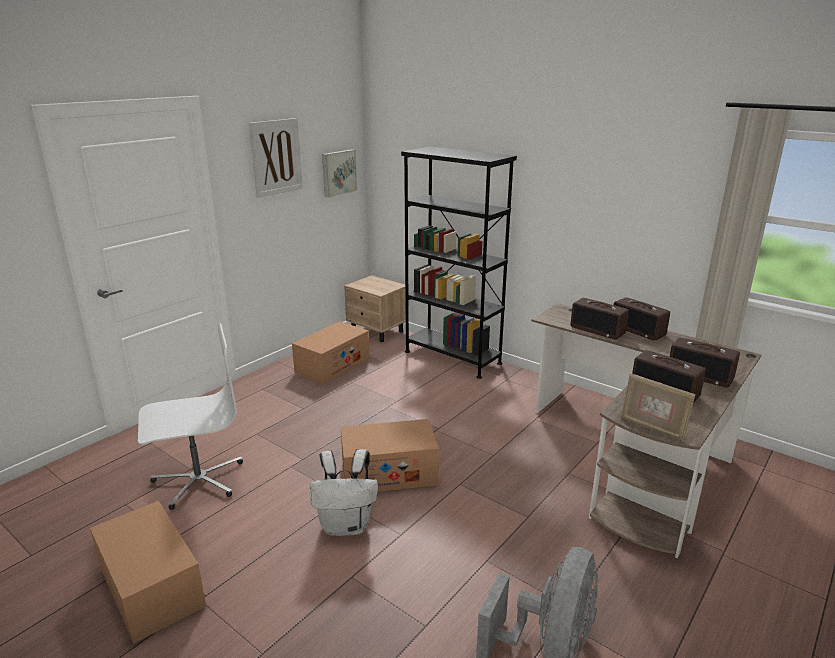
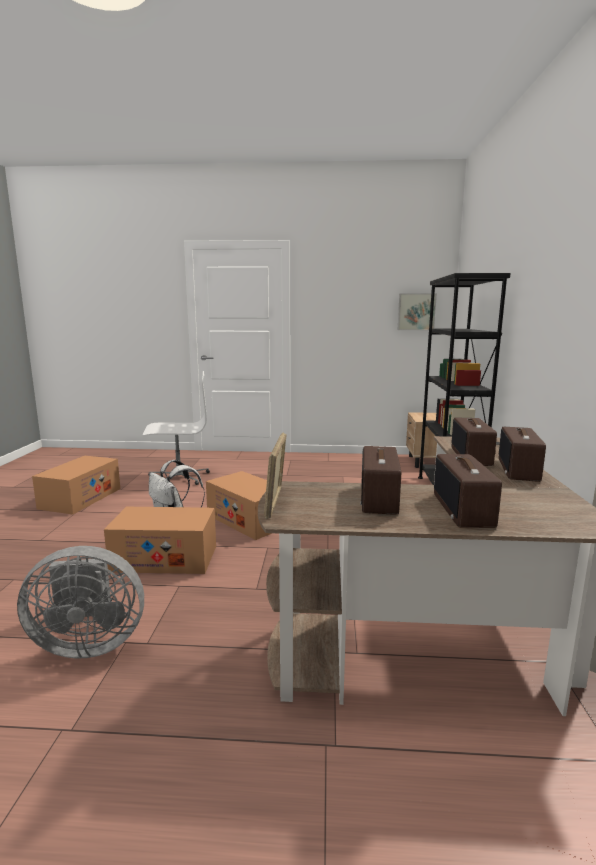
camera: 55 degrees right, 10 degrees down
(198, 480) = (178, 477): white office chair -> white office chair turned 45 degrees counterclockwise
(276, 157) = (350, 290): picture -> none
(332, 365) = (353, 465): cardboard box -> cardboard box (165, 558)

